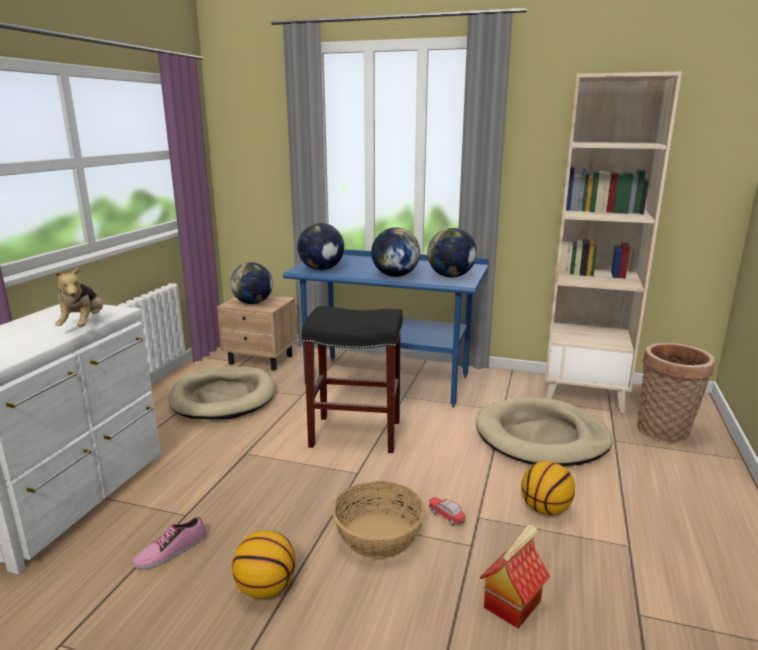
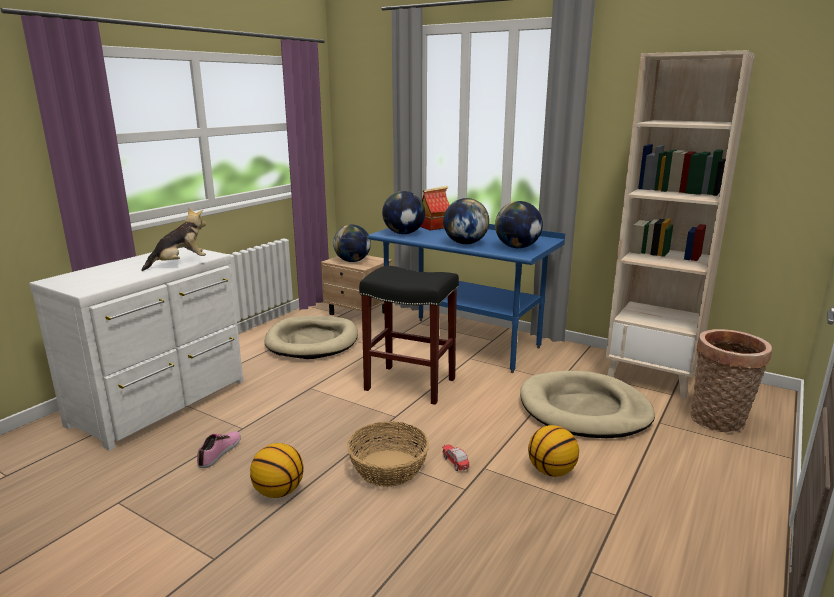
camera: 15 degrees right, 0 degrees up
(84, 325) = (180, 264): plush toy -> plush toy turned 135 degrees counterclockwise
(170, 550) = (220, 452): shoe -> shoe turned 135 degrees clockwise
(512, 603) = (476, 540): toy house -> toy house (434, 227)

